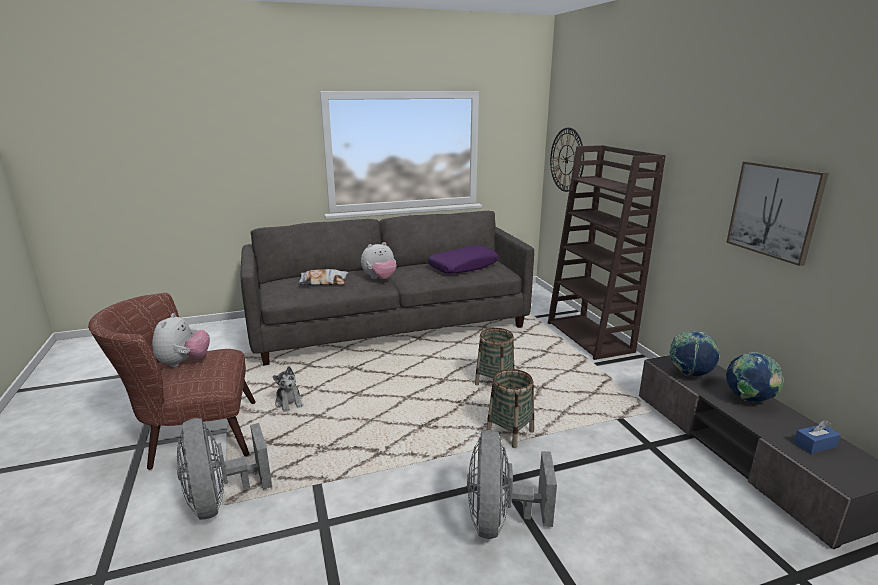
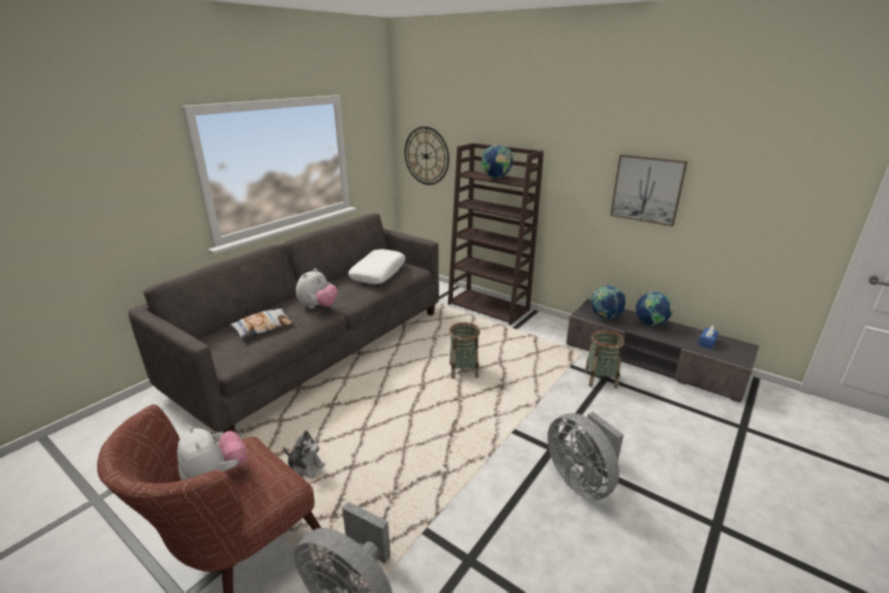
camera: 35 degrees left, 5 degrees up
(463, 267) = (378, 273): purple pillow -> white pillow
(509, 433) = (517, 408): basket -> basket (600, 379)
(609, 184) = (496, 178): none -> globe

